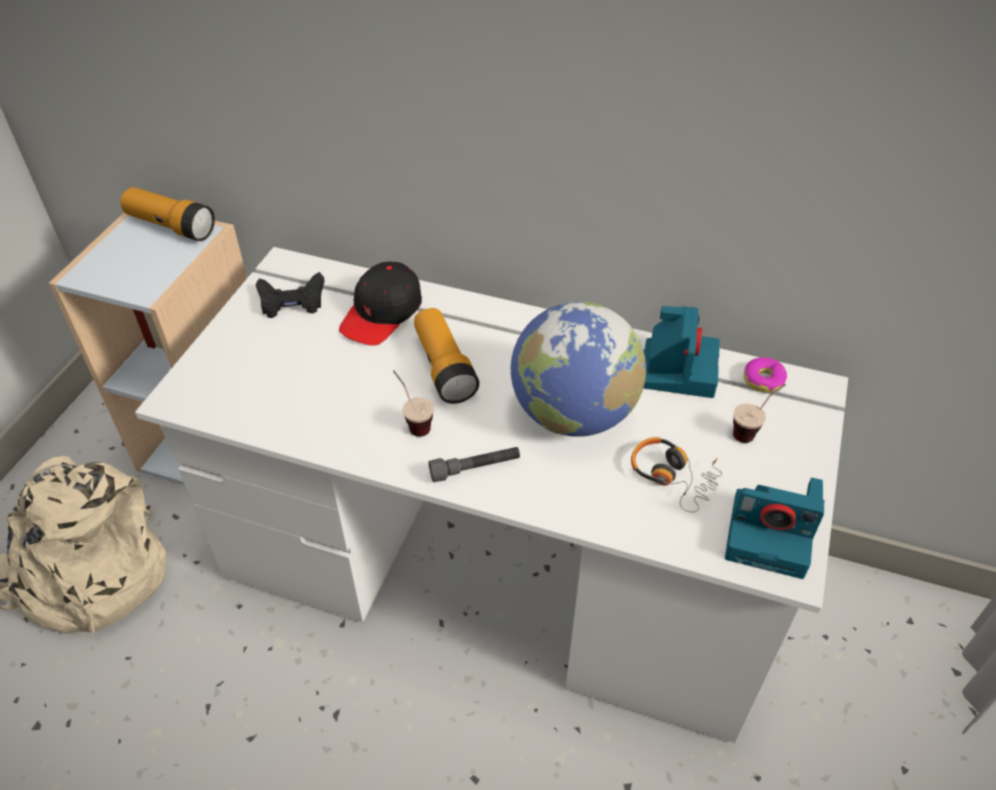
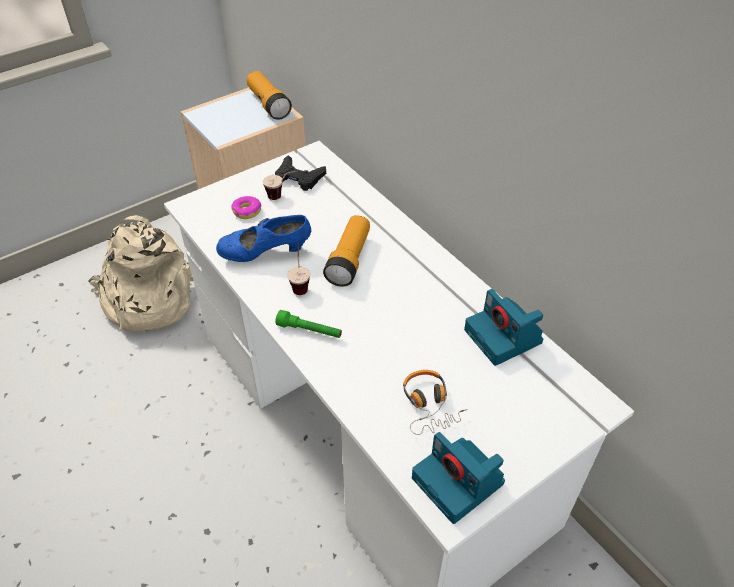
camera: 35 degrees right, 0 degrees up
(337, 408) = (265, 253): none -> blue shoe
(382, 313) = (343, 209): black cap -> none
(475, 469) = (309, 331): grey flashlight -> green flashlight
(573, 414) = (402, 330): globe -> none
(678, 368) = (504, 337): camera -> camera turned 105 degrees clockwise
(752, 430) = (517, 407): cup -> cup (282, 196)
(763, 380) = (561, 377): donut -> donut (247, 211)

